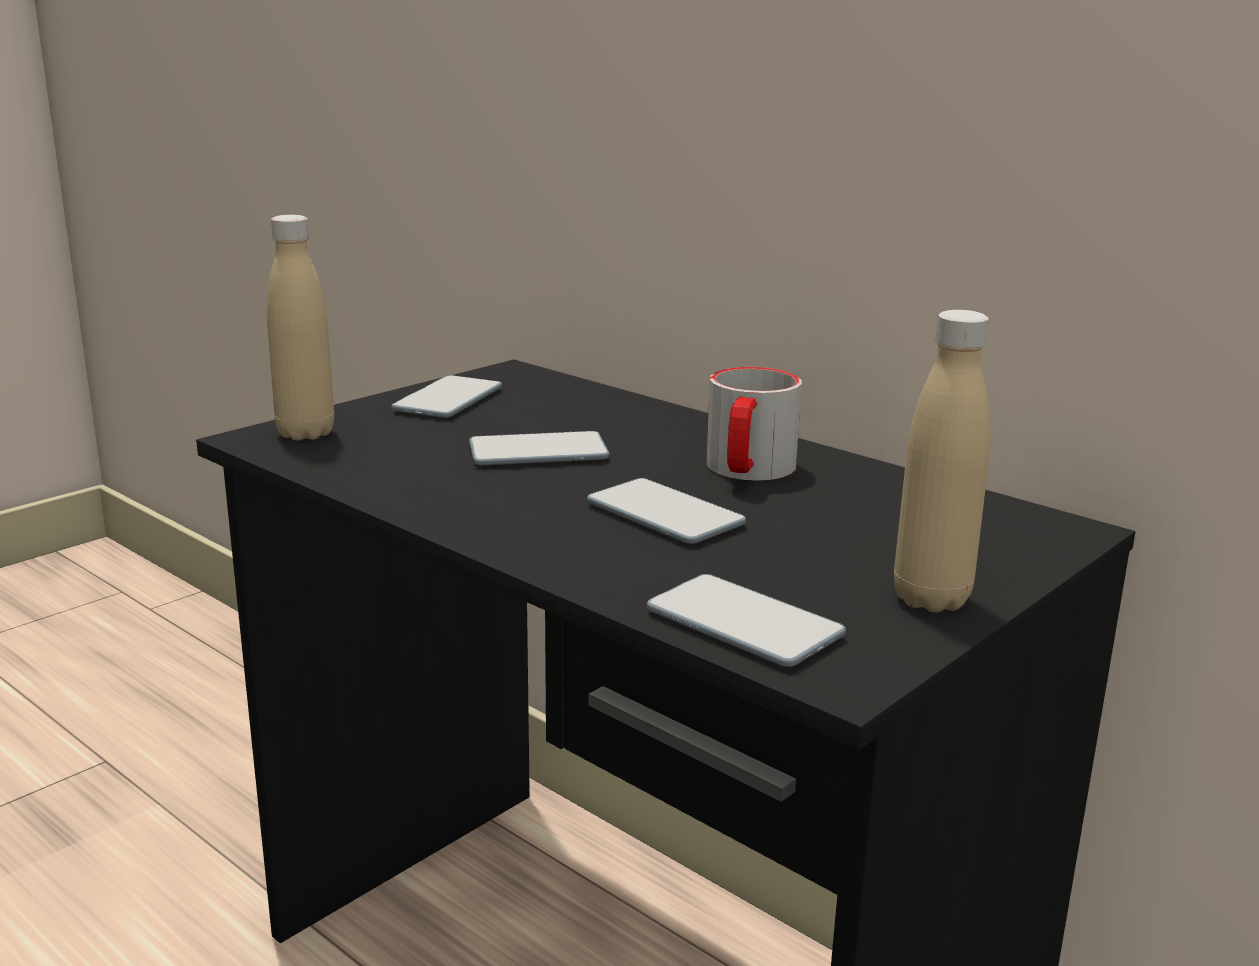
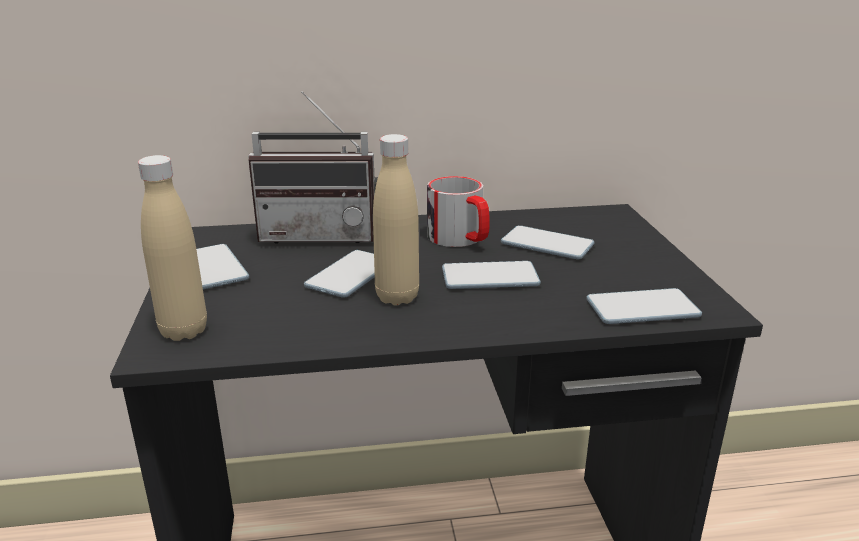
camera: 50 degrees left, 5 degrees up
(615, 410) = (321, 234): none -> radio
(839, 518) = (547, 244): none -> phone
(931, 599) = (655, 262): beige bottle -> beige bottle (397, 297)

